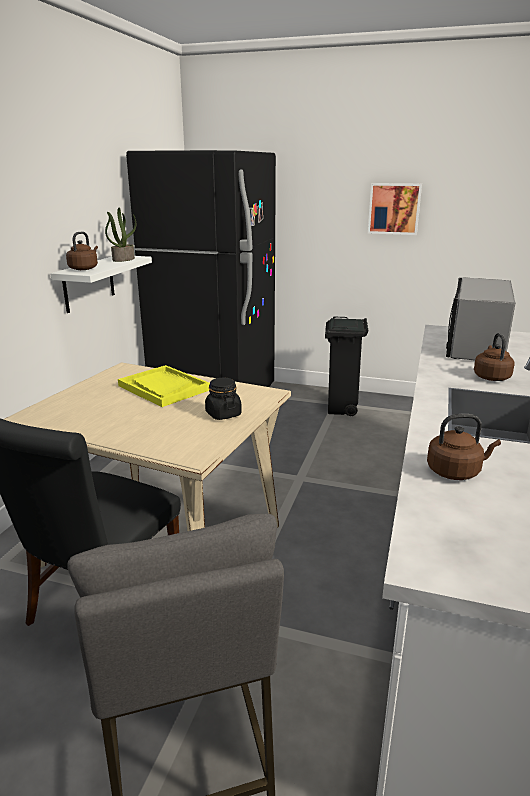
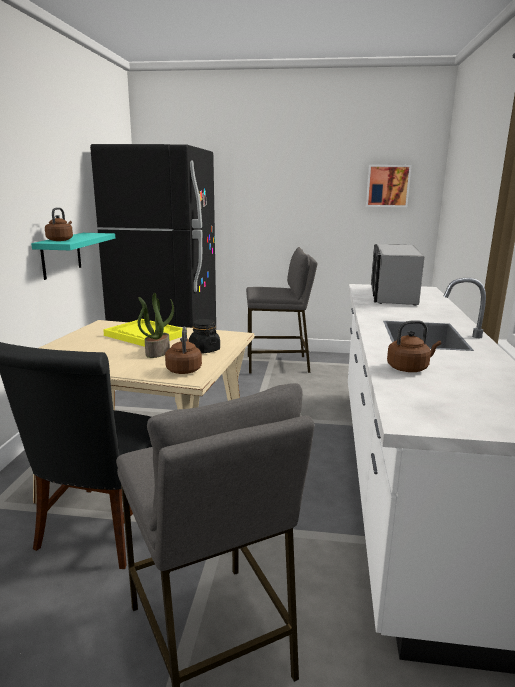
camera: 10 degrees left, 5 degrees down
(89, 283) = (61, 255): white shelf -> turquoise shelf
(123, 259) = (91, 235): potted plant -> potted plant (157, 352)
(341, 409) = (278, 364): black trash can -> grey stool
(394, 208) = (312, 197): picture -> picture (387, 186)
(491, 377) = (412, 313): brown kettle -> brown kettle (184, 369)

